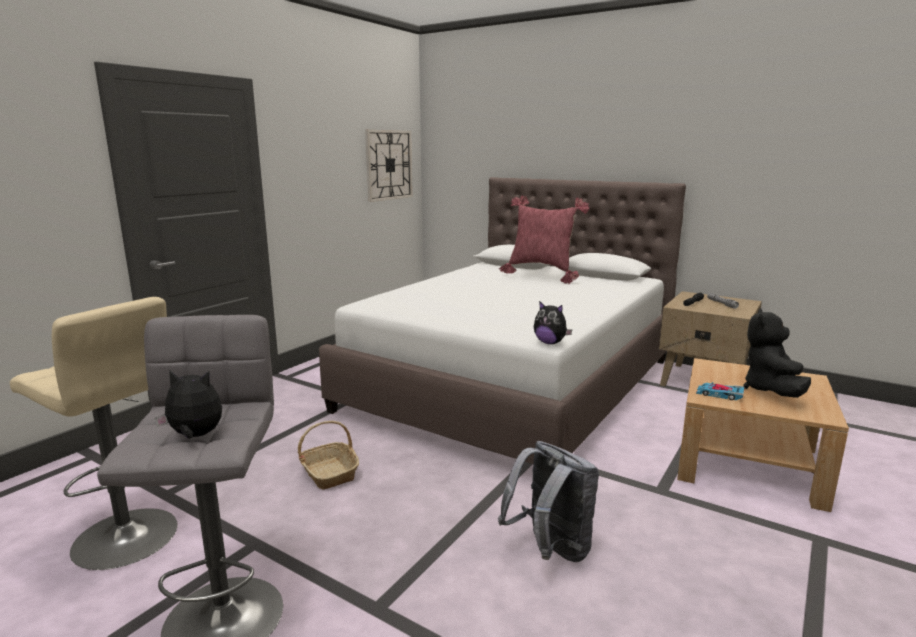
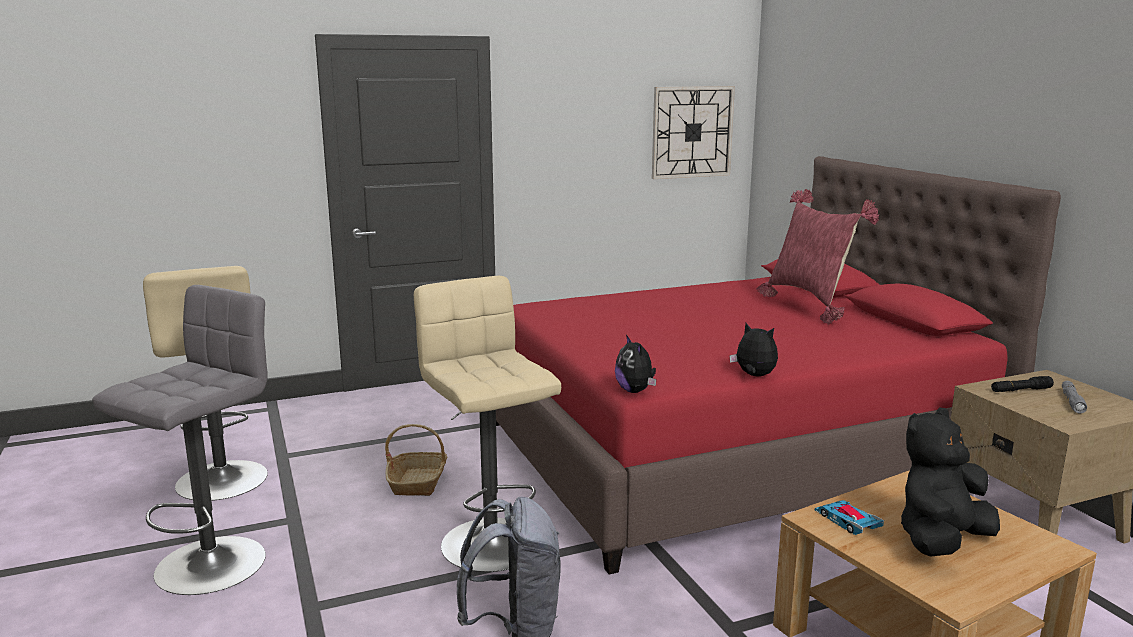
camera: 35 degrees right, 0 degrees up
(195, 436) = (169, 389): plush toy -> plush toy (754, 376)
(450, 497) = (491, 543): none -> beige stool
(513, 384) = (732, 450): white bed -> red bed

